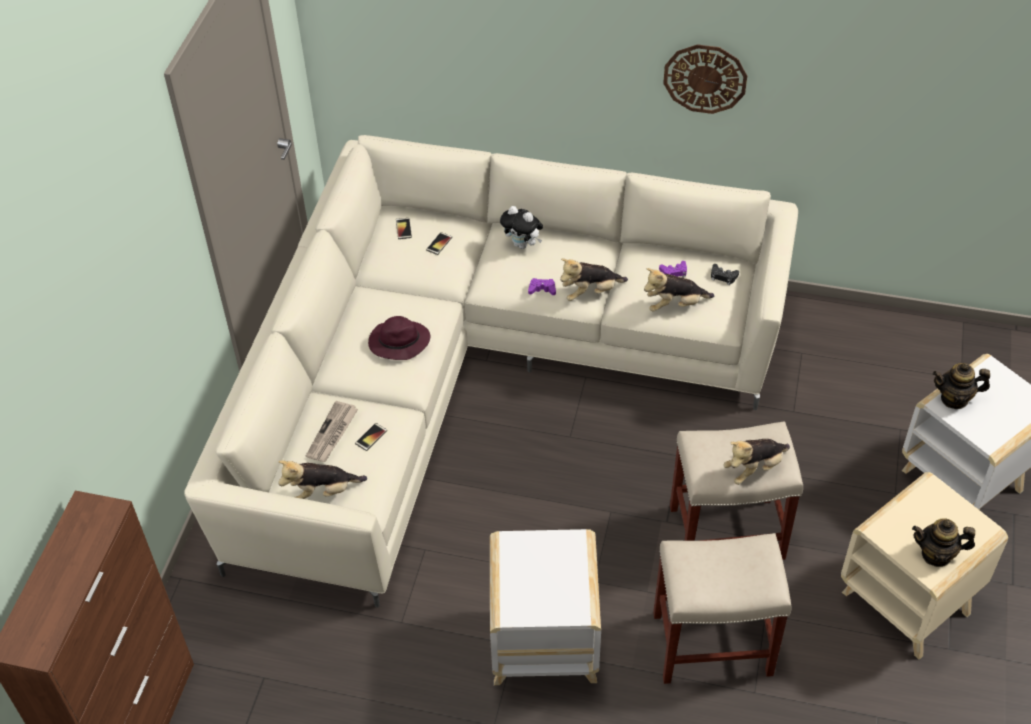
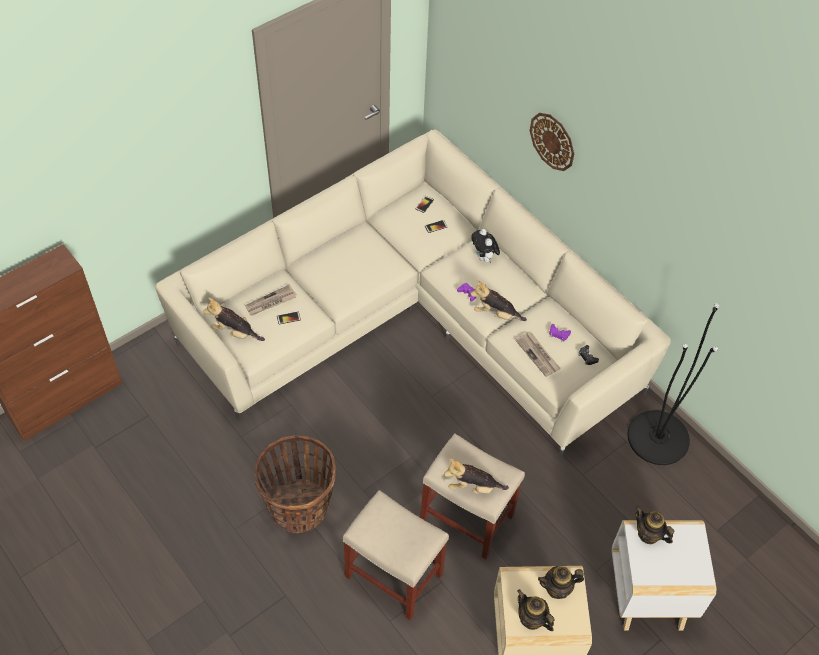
camera: 35 degrees right, 5 degrees up
(398, 343) = (355, 272): purple hat -> none
(542, 648) = (299, 506): white side table -> basket
(675, 305) = (538, 355): plush toy -> newspaper
(705, 78) = (638, 216): wall clock -> wall clock (552, 141)
(826, 329) = (658, 437): none -> black floor lamp
(929, 508) = (557, 588): none -> teapot

